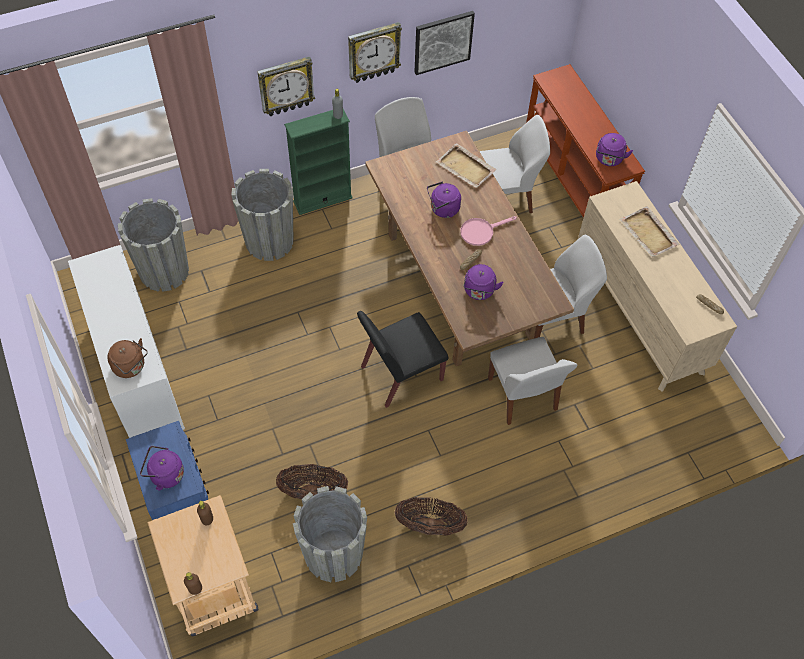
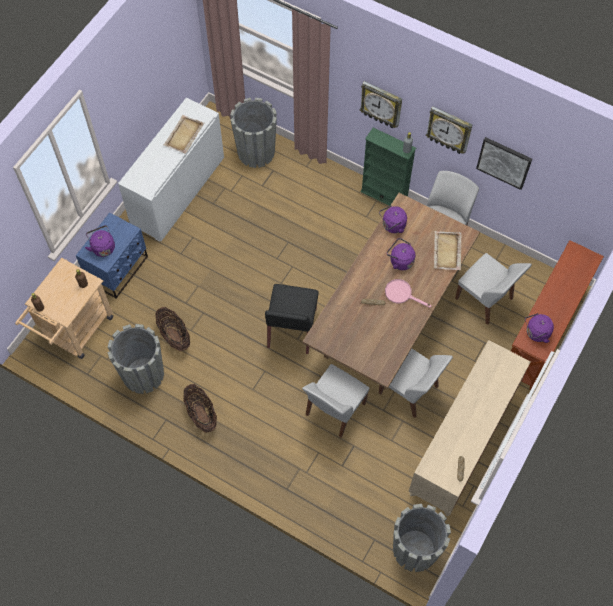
camera: 55 degrees right, 5 degrees up
(131, 367) = (144, 179): brown kettle -> none
(269, 241) = (326, 190): grey planter -> grey planter (415, 549)
(401, 374) = (291, 329): black chair -> black chair turned 105 degrees counterclockwise
(479, 291) = (353, 323): purple kettle -> purple kettle (392, 226)
(649, 233) = (489, 396): beige tray -> beige tray (184, 135)

